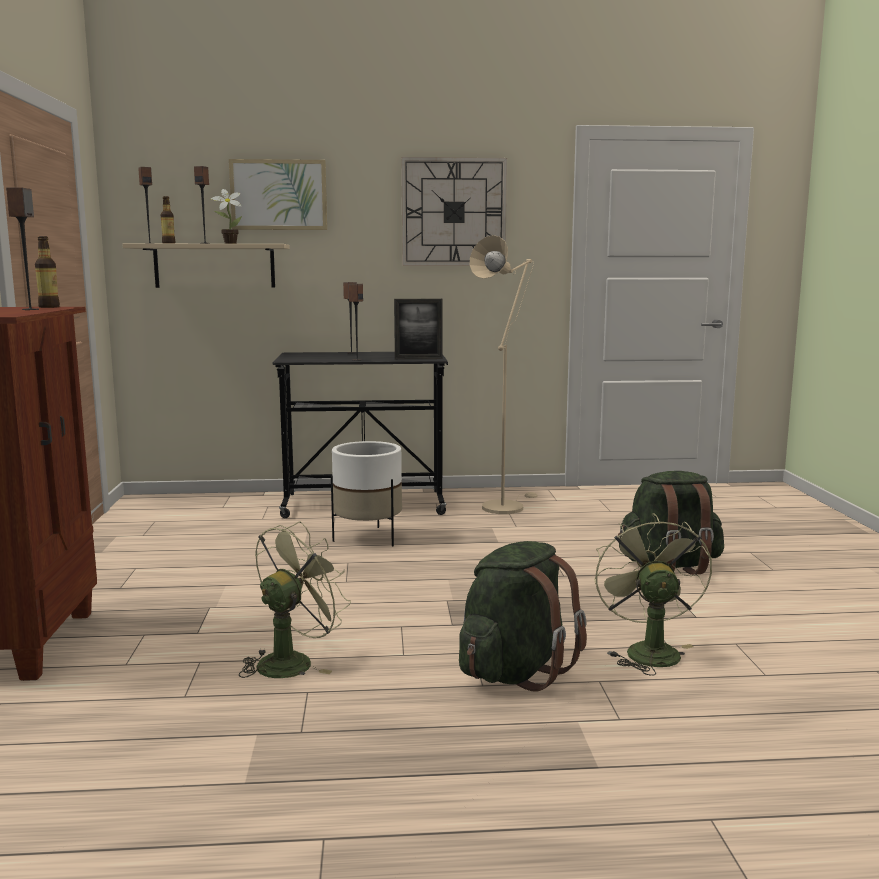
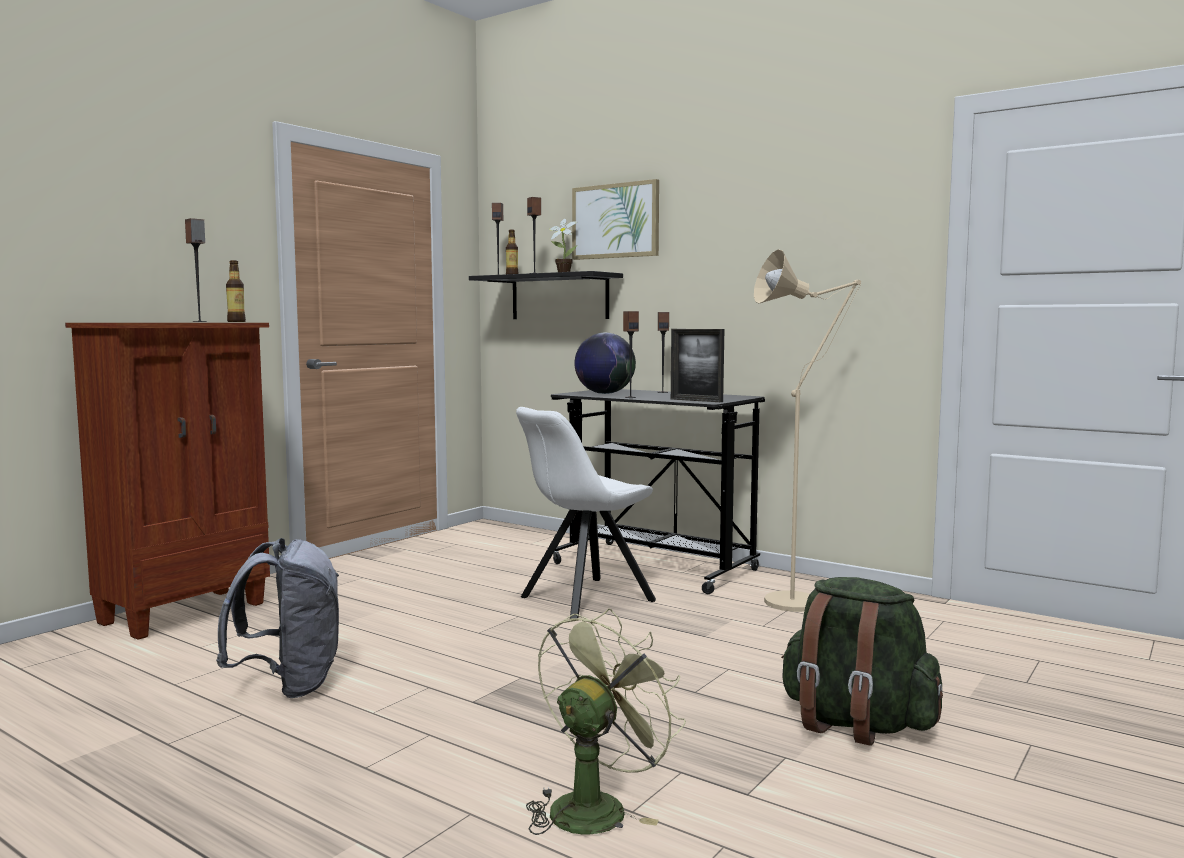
camera: 40 degrees right, 5 degrees down
(214, 266) = (559, 297): beige shelf -> black shelf
(293, 661) = (289, 685): green fan -> grey backpack
(315, 358) = (604, 393): none -> globe
(368, 538) = (586, 599): white planter -> white chair
(453, 212) = (792, 227): wall clock -> none
(515, 671) = (421, 767): green backpack -> none

